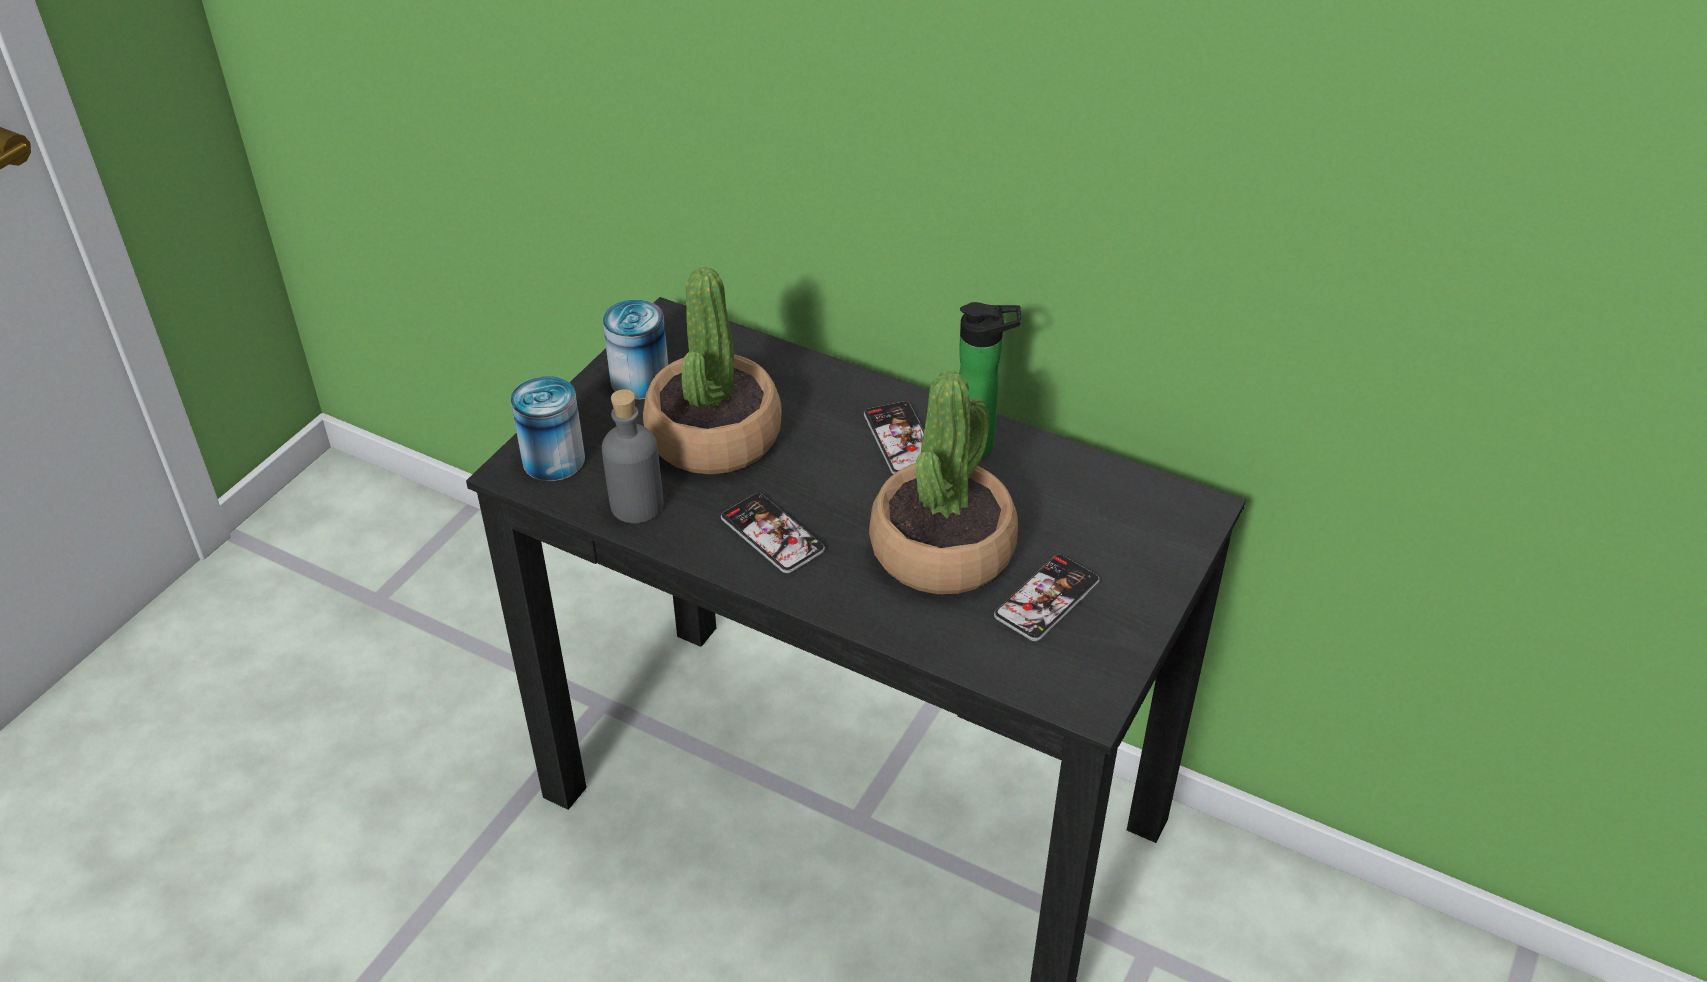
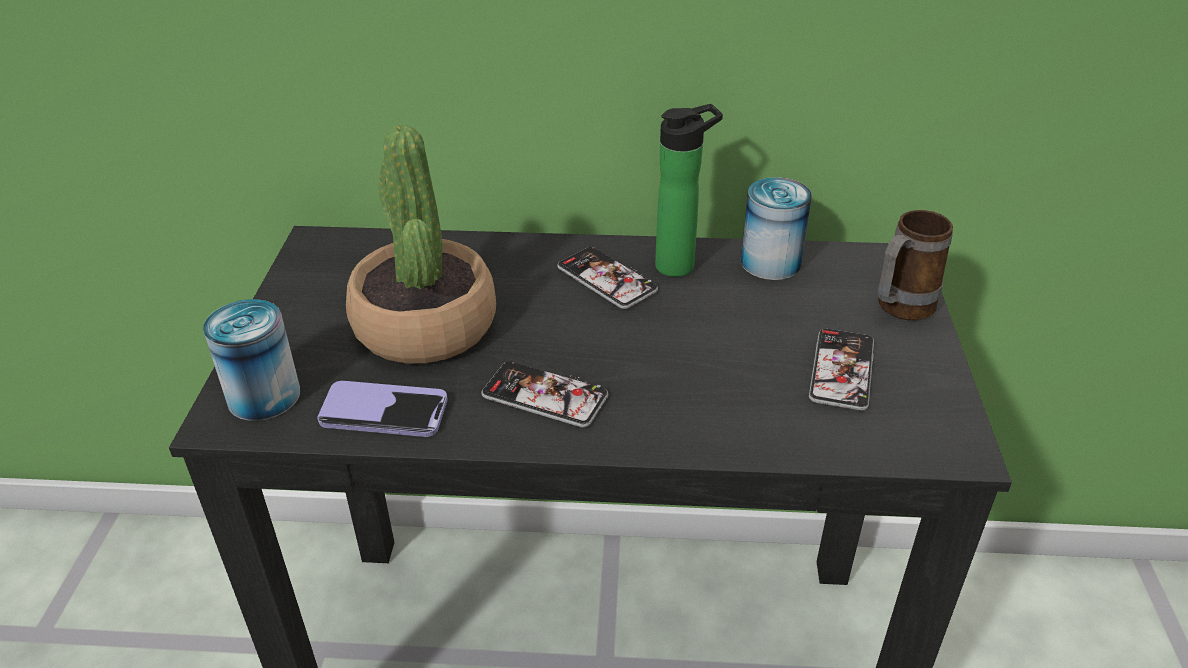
camera: 25 degrees left, 5 degrees down
(636, 505) = (384, 412): grey bottle -> phone
(640, 380) = (317, 298): can -> can (770, 262)
(942, 550) = (716, 358): potted plant -> none
(1153, 559) = (898, 309): none -> mug

